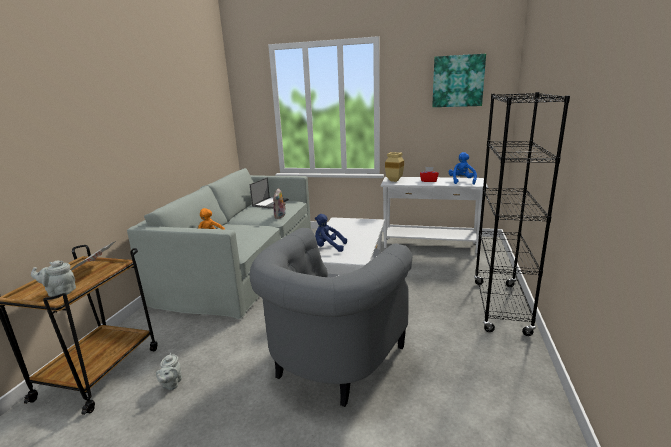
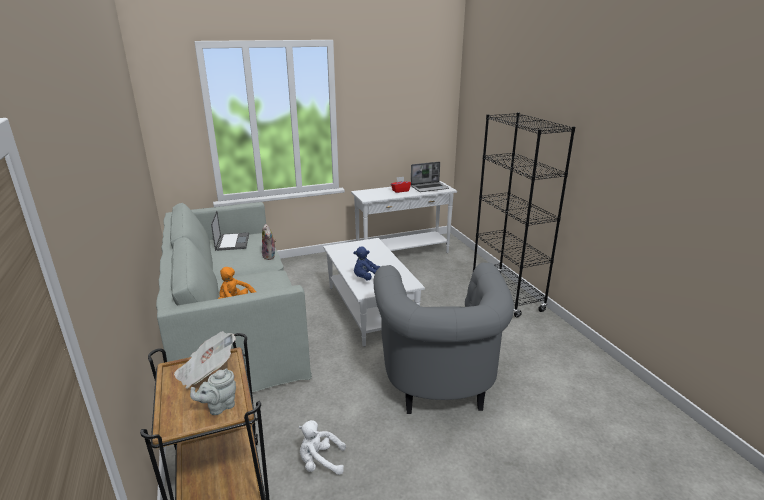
camera: 35 degrees left, 5 degrees up
(171, 384) = (320, 462): grey teapot -> white plush toy
(395, 180) = (370, 195): beige vase -> none
(458, 81) = (411, 88): picture -> none
(461, 181) = (429, 188): blue plush toy -> laptop

